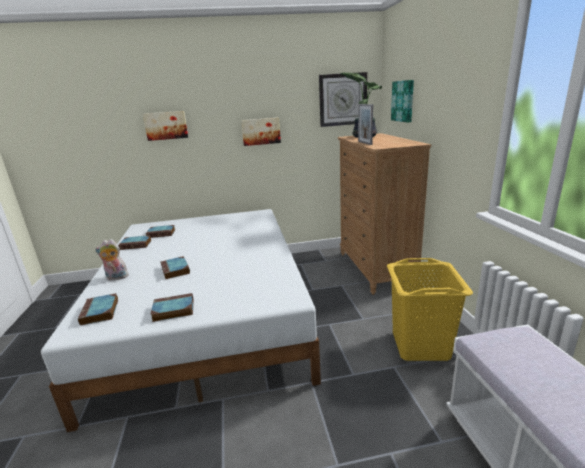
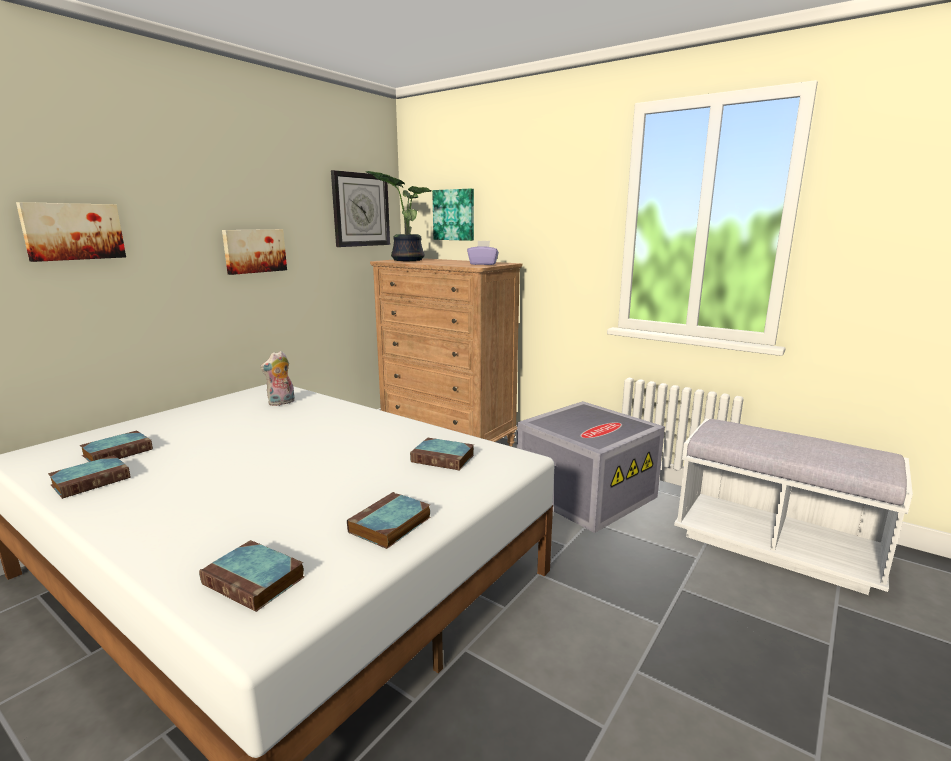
camera: 45 degrees left, 5 degrees down
(116, 277) = (167, 533): plush toy -> plush toy (281, 403)
(176, 270) = (279, 485): book -> book (444, 458)
(364, 143) = (441, 264): picture frame -> none
(393, 144) = (483, 264): none -> purple tissue box
(420, 345) = (585, 493): yellow laundry basket -> grey storage box

